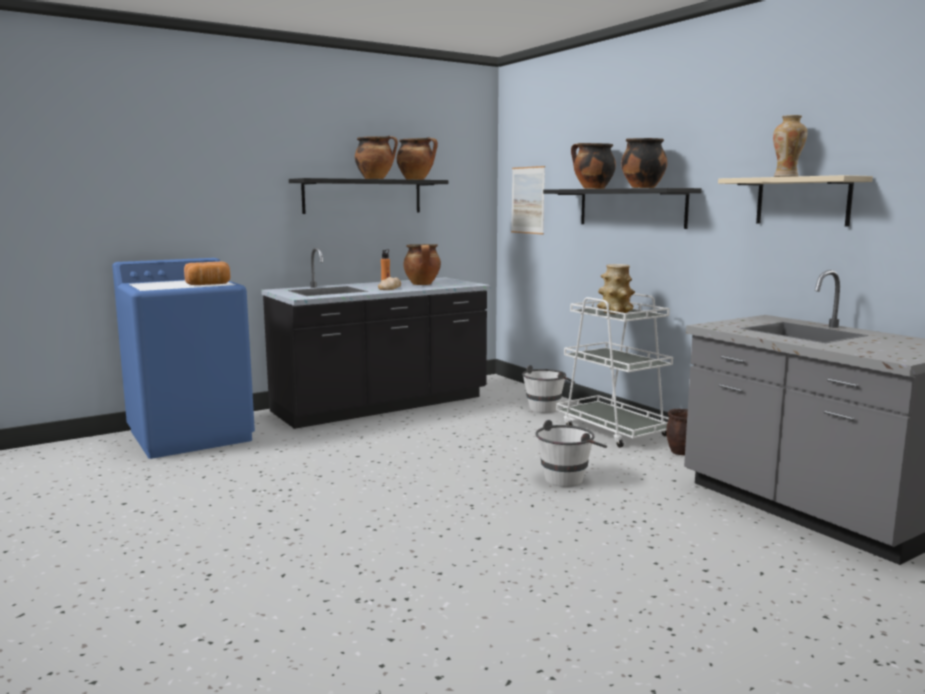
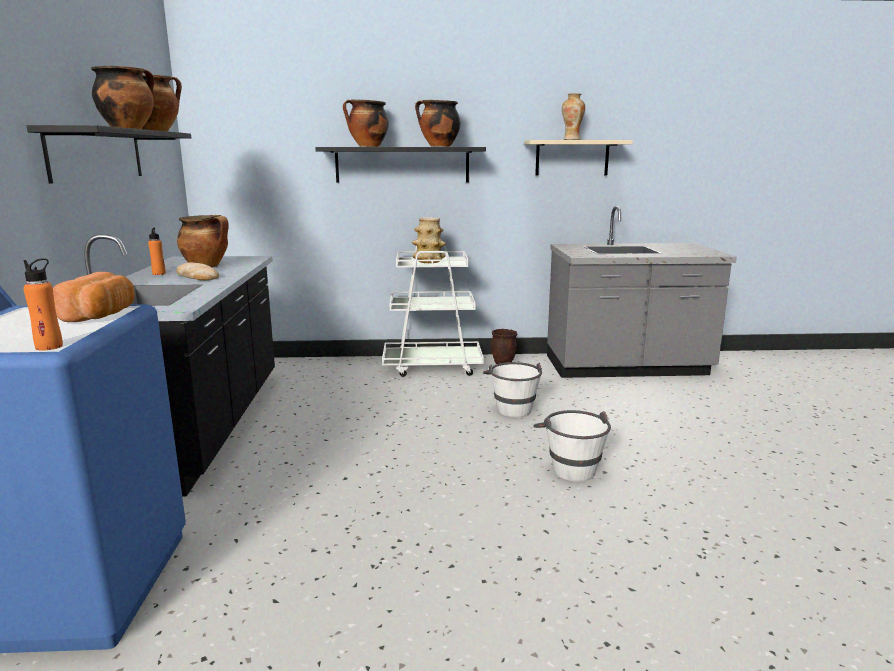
camera: 60 degrees left, 5 degrees up
(146, 289) = (49, 346): none -> orange bottle
(528, 200) = (244, 158): picture -> none
(547, 407) = (342, 369): white bucket -> white bucket (569, 466)

